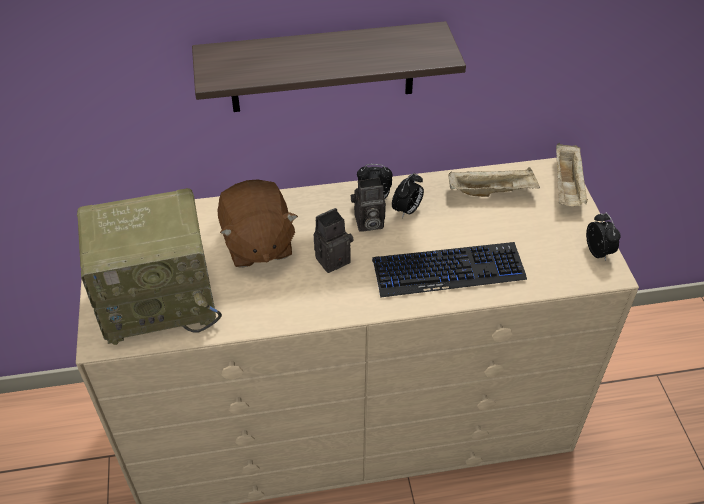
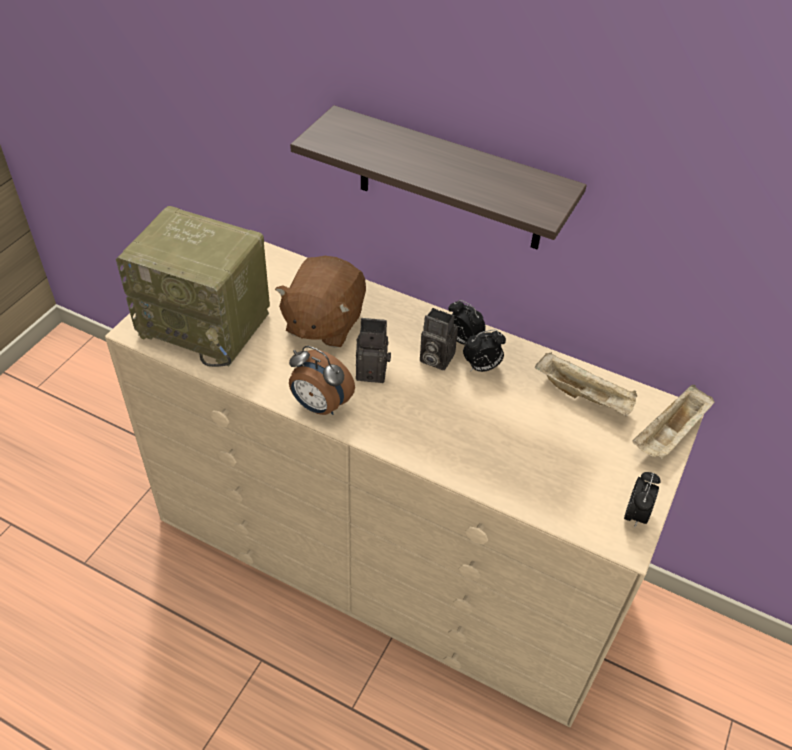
camera: 35 degrees right, 0 degrees up
(320, 309) = (319, 406): none -> alarm clock
(448, 270) = (464, 441): keyboard -> none

